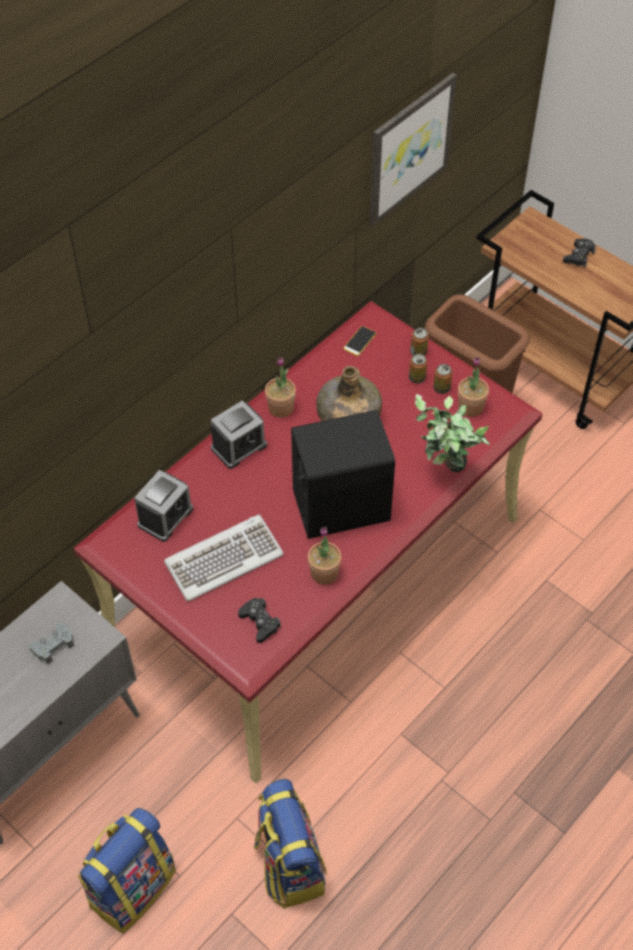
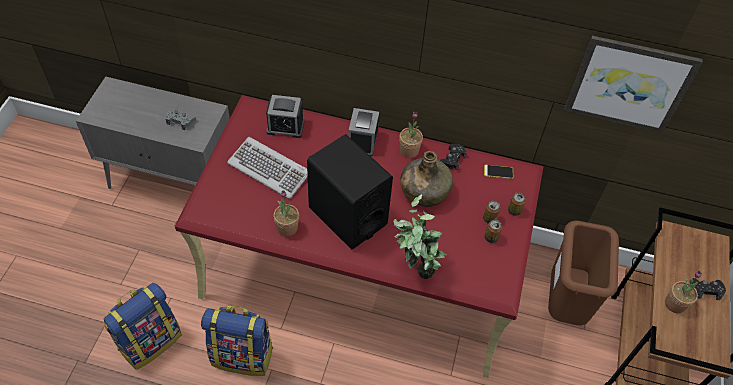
camera: 60 degrees right, 0 degrees up
(131, 886) = (105, 262): backpack -> backpack (243, 355)
(239, 447) = (362, 141): alarm clock -> alarm clock turned 75 degrees clockwise
(260, 622) = (230, 207): black game controller -> black game controller (452, 159)
(470, 407) = (486, 263): potted plant -> potted plant (675, 304)

